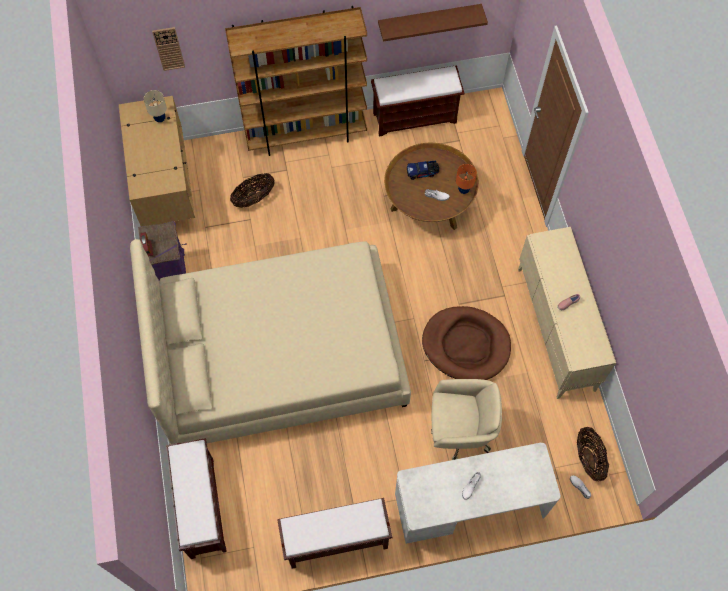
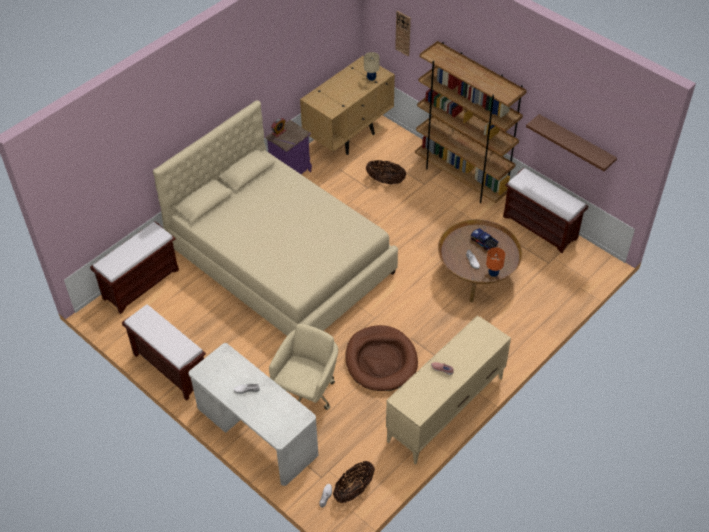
camera: 55 degrees right, 15 degrees down
(459, 433) = (307, 395): beige office chair -> beige office chair turned 120 degrees counterclockwise

